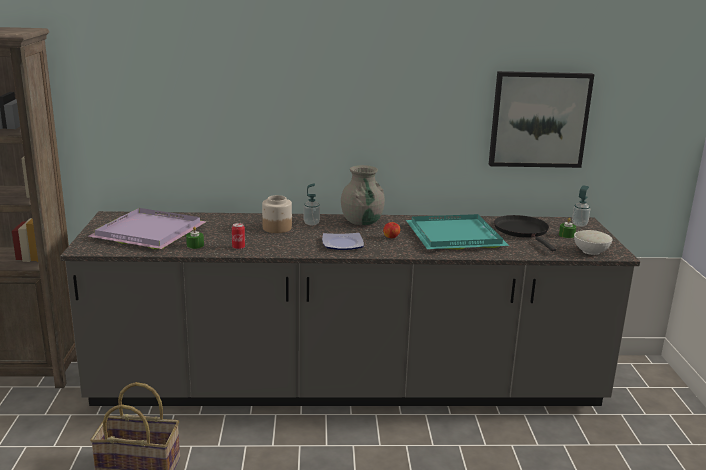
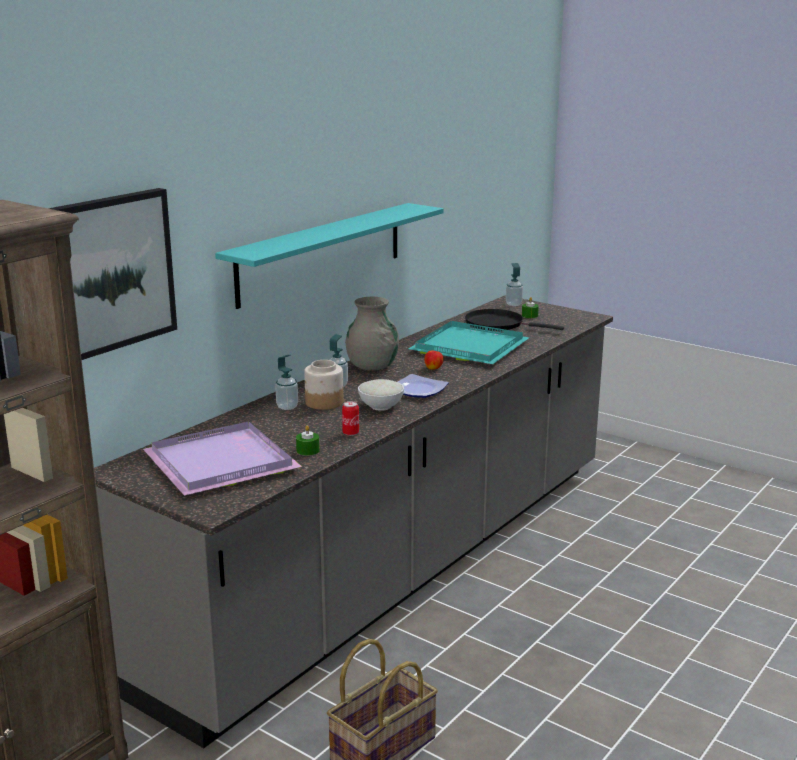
camera: 50 degrees left, 0 degrees up
(254, 222) = (287, 407): none -> soap dispenser
(340, 122) = (322, 253): none -> turquoise shelf
(539, 119) = (463, 205): picture -> picture (106, 274)
(590, 251) = (574, 321): white bowl -> white bowl (381, 406)

